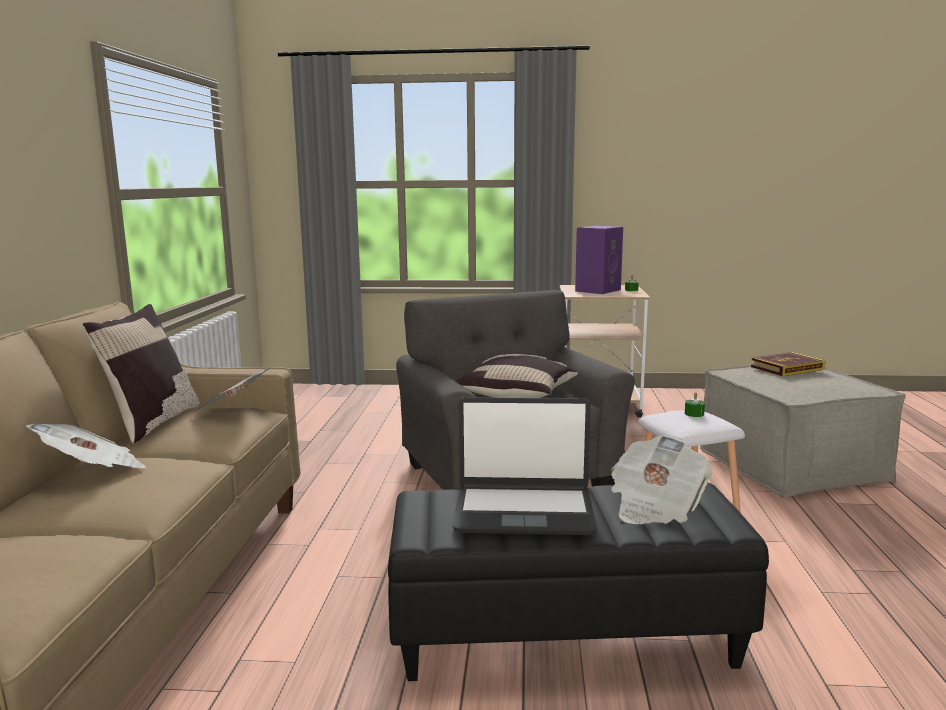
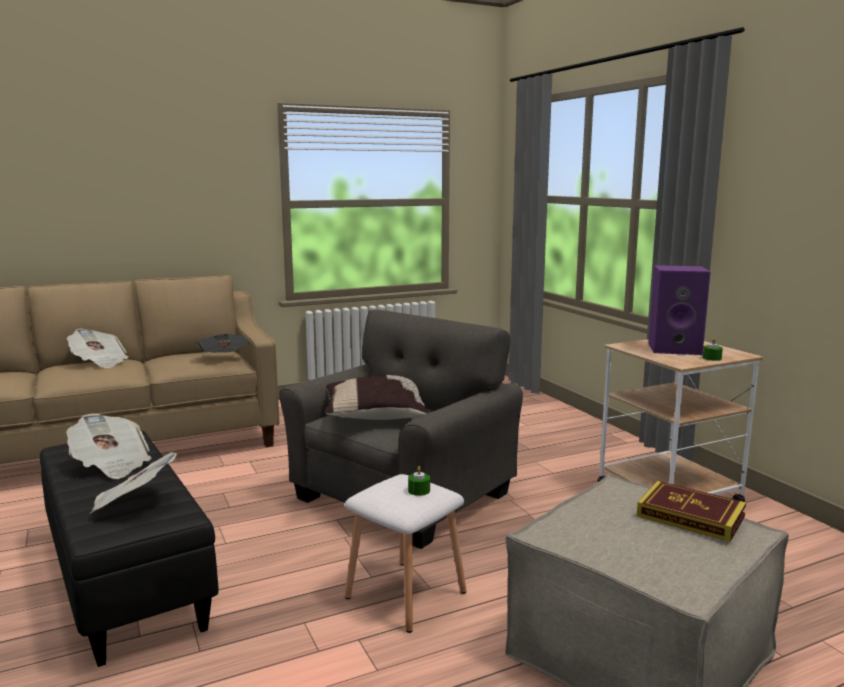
camera: 60 degrees right, 0 degrees up
(151, 423) = (193, 353): pillow -> none
(523, 511) = (111, 465): laptop -> newspaper

